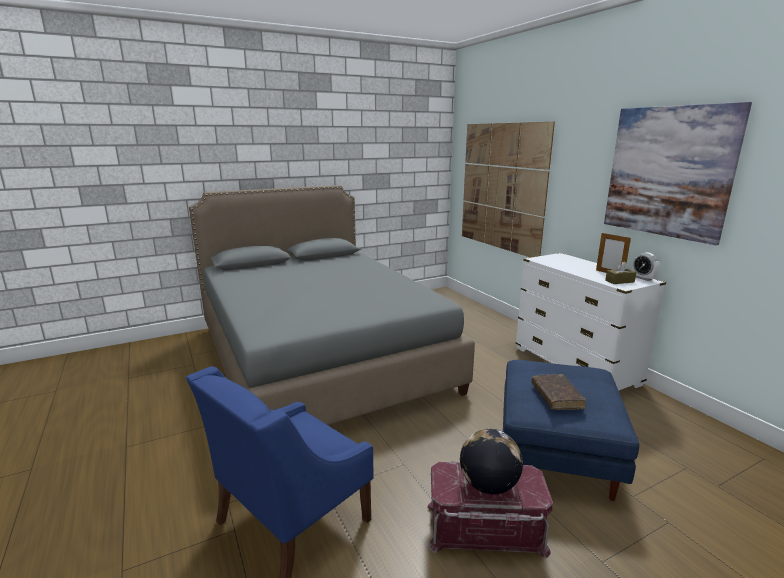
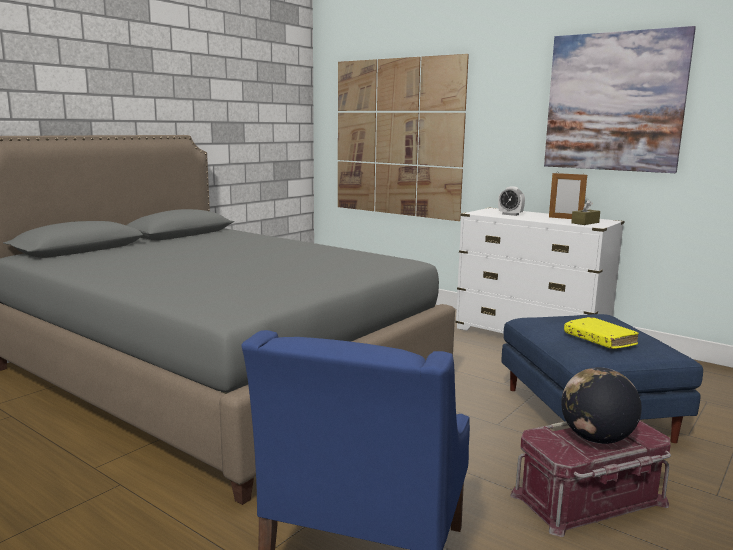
camera: 25 degrees left, 5 degrees down
(556, 397) = (599, 340): brown book -> yellow book
(643, 278) = (601, 219): alarm clock -> alarm clock (510, 214)

